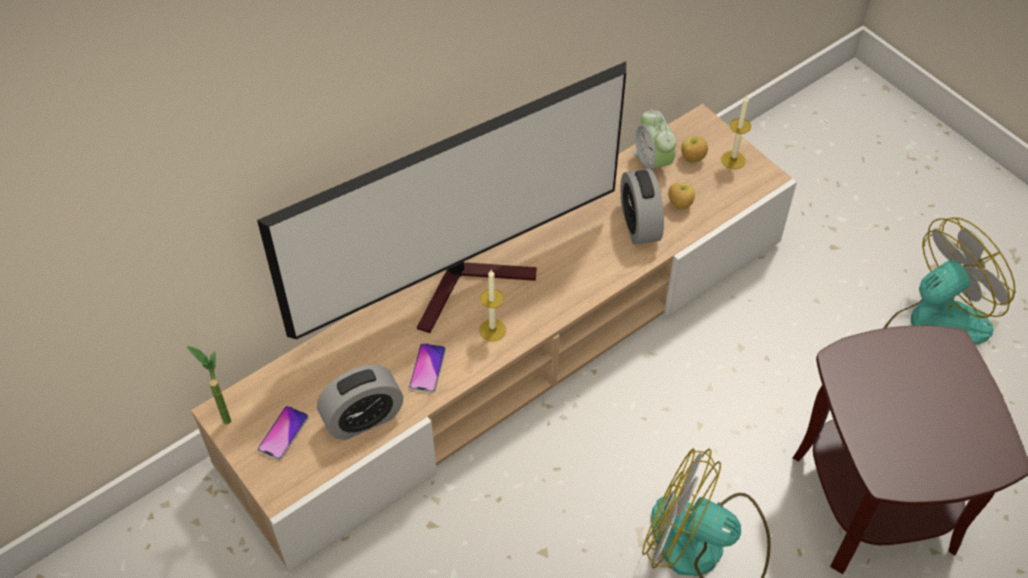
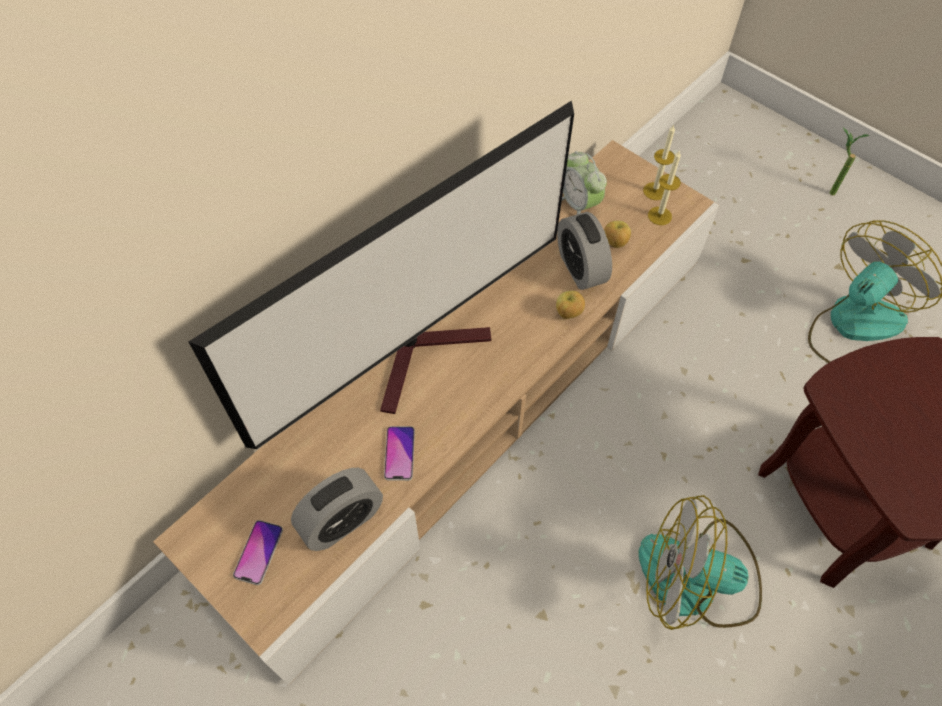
camera: 10 degrees left, 5 degrees up
(223, 414) = (189, 541): potted plant -> potted plant (826, 190)
(492, 330) = (458, 400): candle -> candle (659, 216)
(692, 159) = (616, 195): apple -> apple (568, 313)

